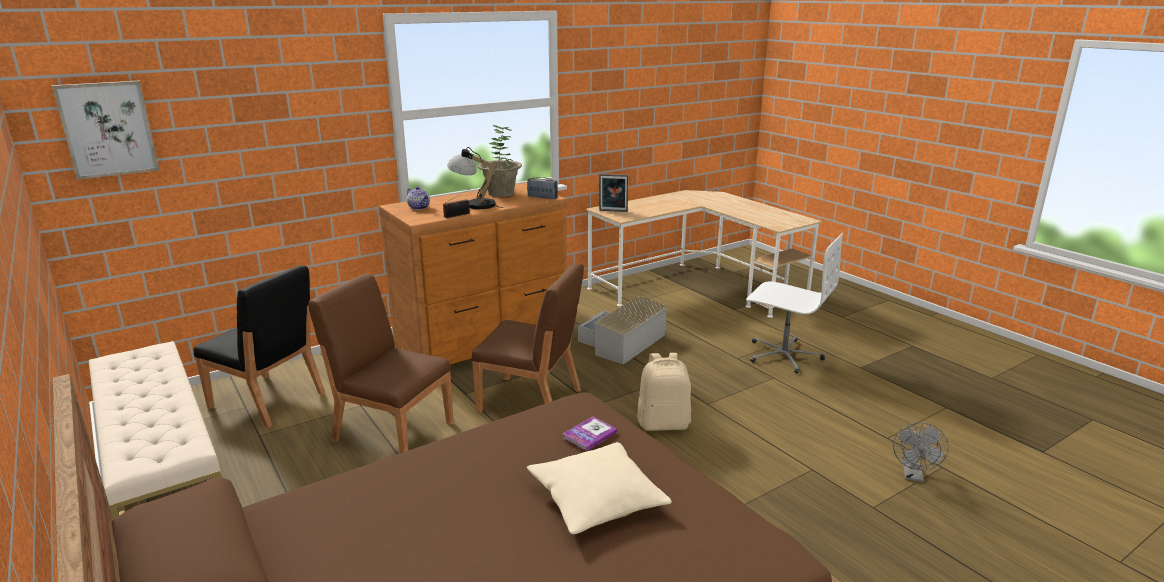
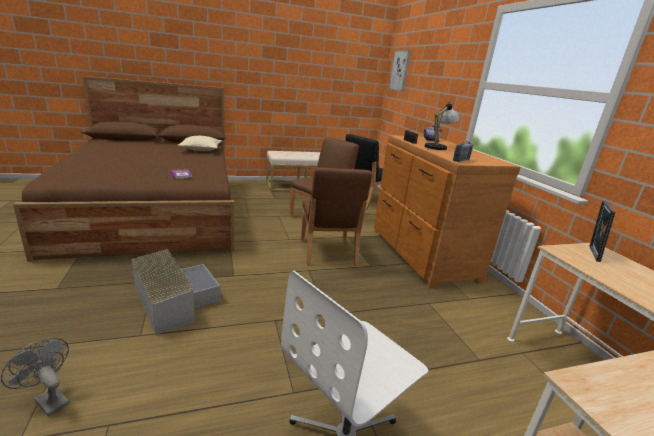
camera: 105 degrees right, 0 degrees up
(501, 193) = (473, 155): potted plant -> none
(531, 401) = (327, 252): brown chair -> brown chair turned 45 degrees counterclockwise
(596, 501) = (139, 168): beige pillow -> beige pillow (201, 149)
(621, 342) = (410, 312): grey storage box -> grey storage box (174, 299)
(663, 423) = (264, 289): beige backpack -> none

